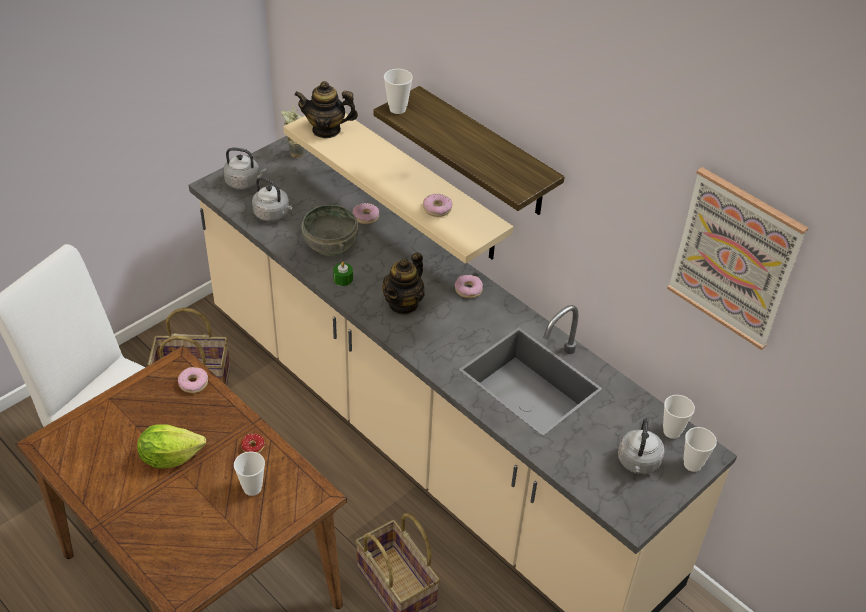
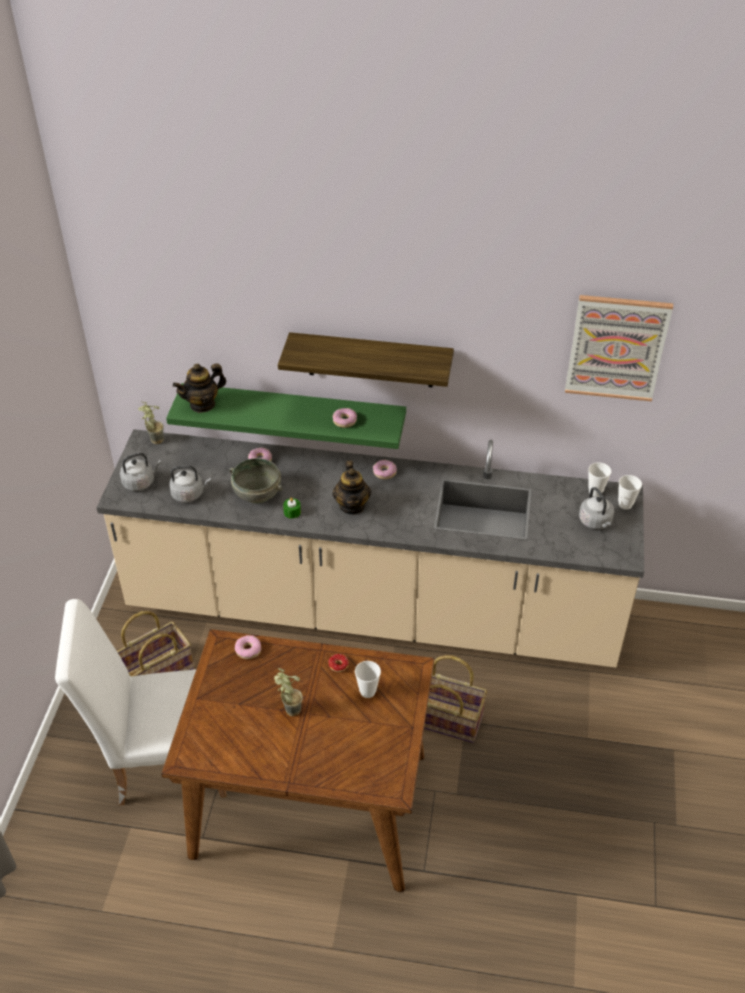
camera: 35 degrees left, 0 degrees up
(170, 457) = (288, 708): lettuce -> potted plant
(397, 109) = (294, 356): cup -> none
(416, 182) = (293, 412): beige shelf -> green shelf

